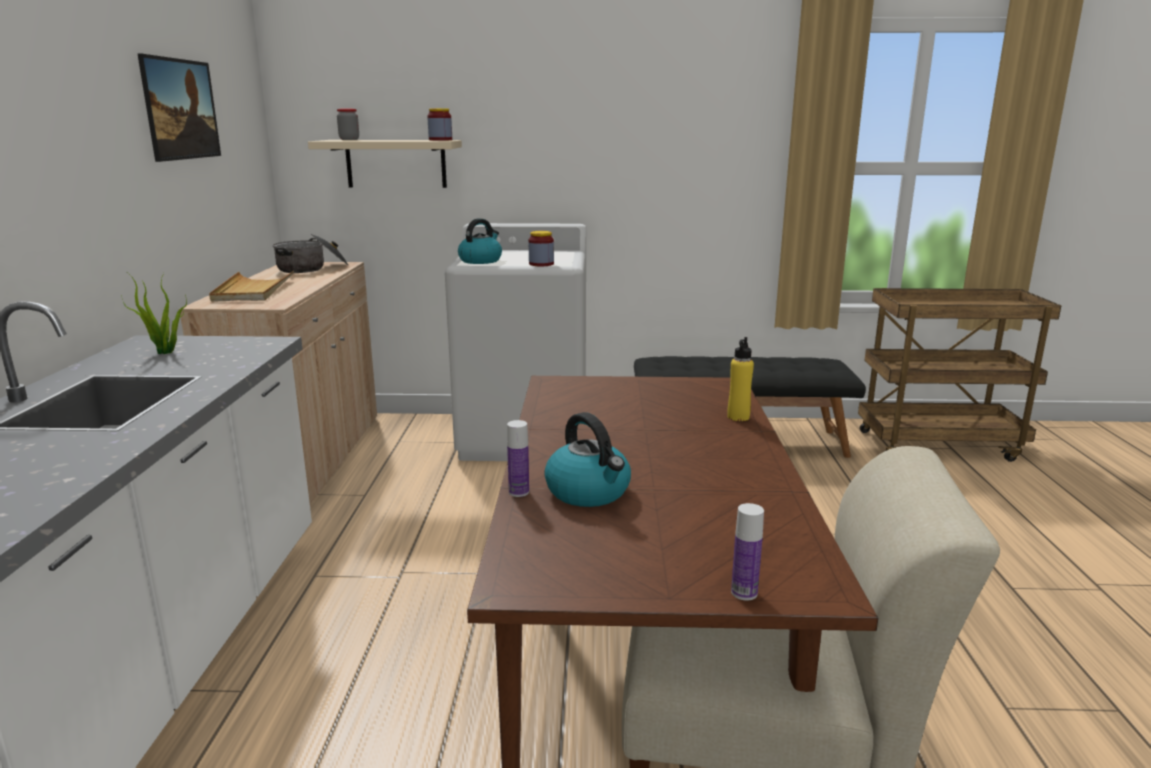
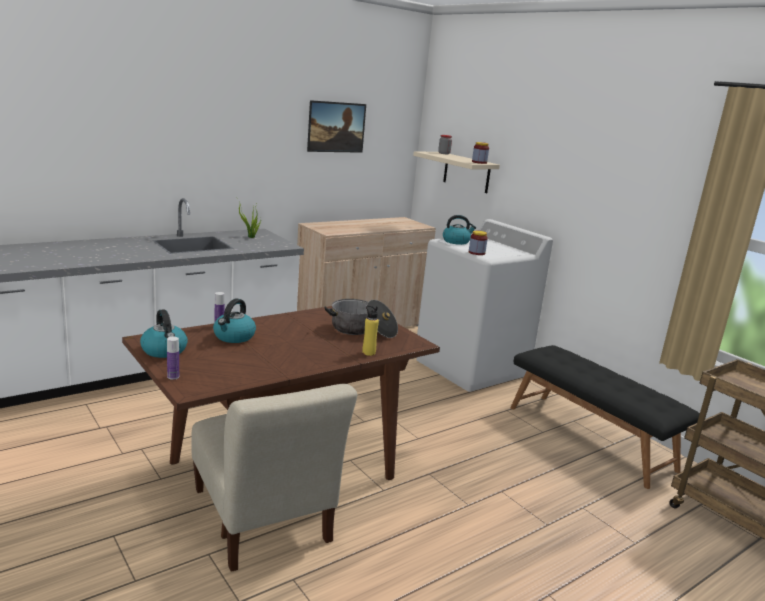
camera: 50 degrees right, 0 degrees up
(253, 290) = (344, 225): beige tray -> none
(312, 268) = (402, 223): cooking pot -> cooking pot (362, 330)
(600, 573) = (164, 351): none -> kettle

